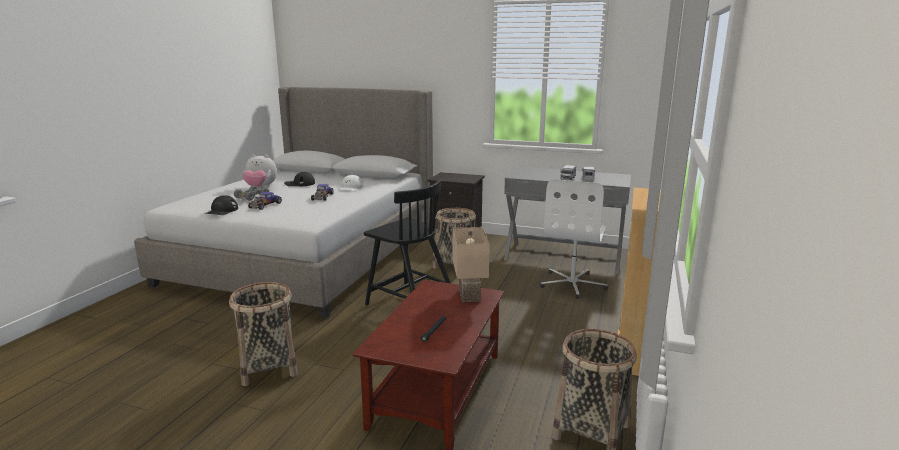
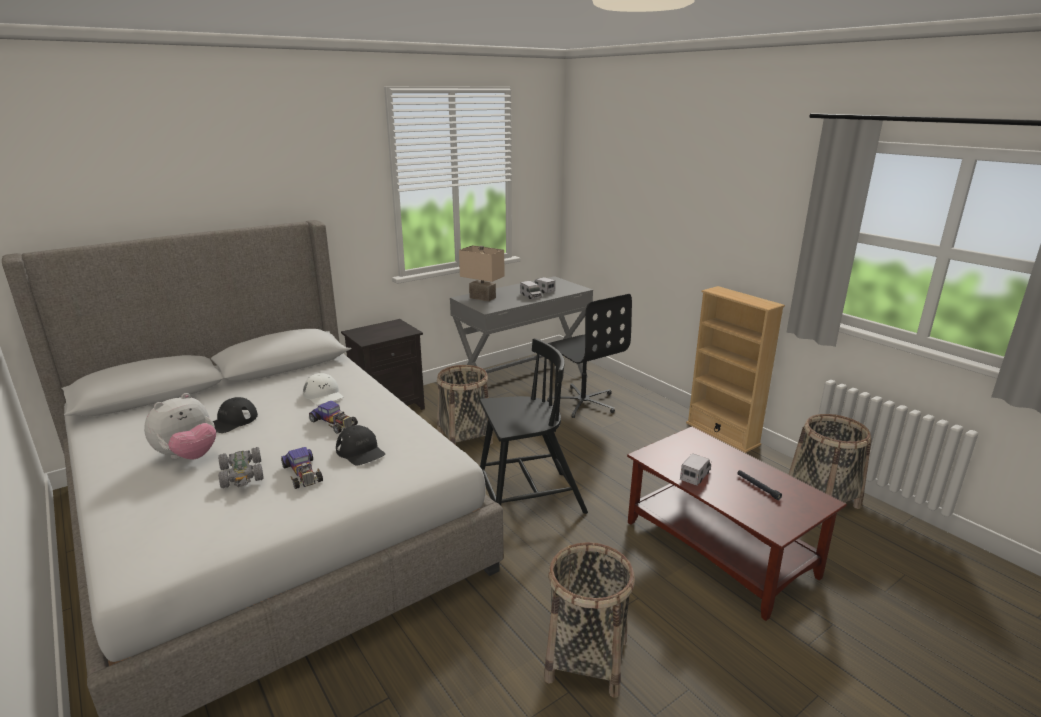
camera: 55 degrees left, 5 degrees up
(221, 211) = (272, 517): black cap -> black cap (360, 451)
(421, 306) = (695, 476): none -> toy truck
(471, 295) = (690, 444): beige table lamp -> beige table lamp (483, 297)
(573, 284) = (583, 402): white office chair -> black office chair

